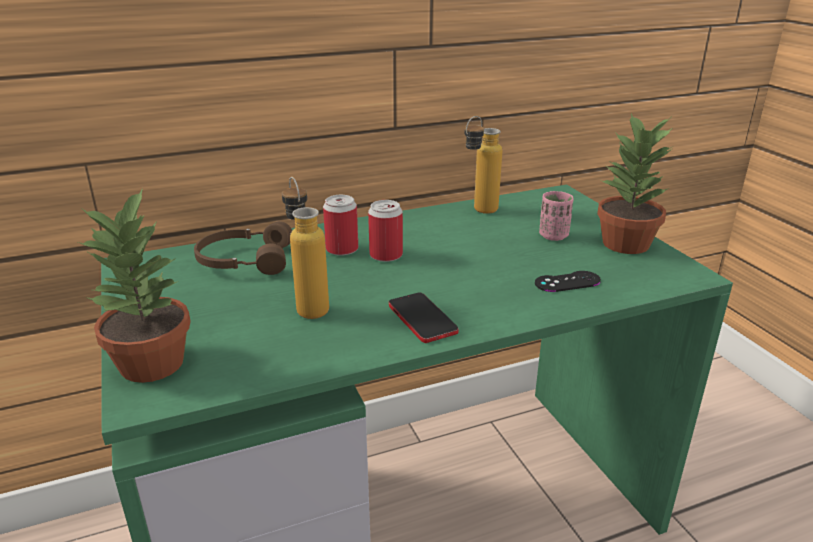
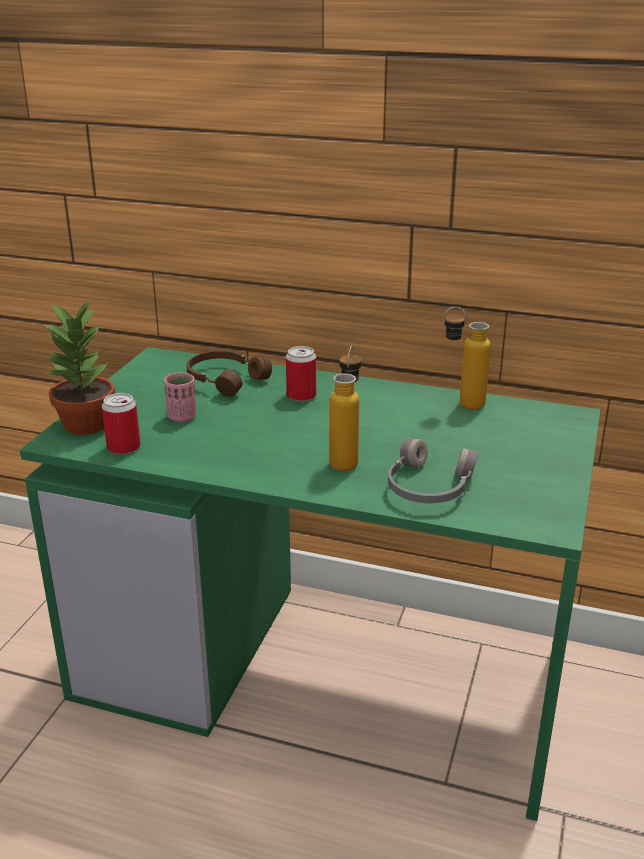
camera: 40 degrees right, 0 degrees up
(308, 305) = (218, 426): bottle -> bottle (346, 459)
(386, 255) = (324, 412): can -> can (123, 447)
(422, 318) = (273, 465): phone -> none
(553, 236) = (489, 448): pink cup -> pink cup (182, 417)
(567, 282) = (428, 486): black game controller -> grey headphones
(626, 244) = (543, 480): potted plant -> none

